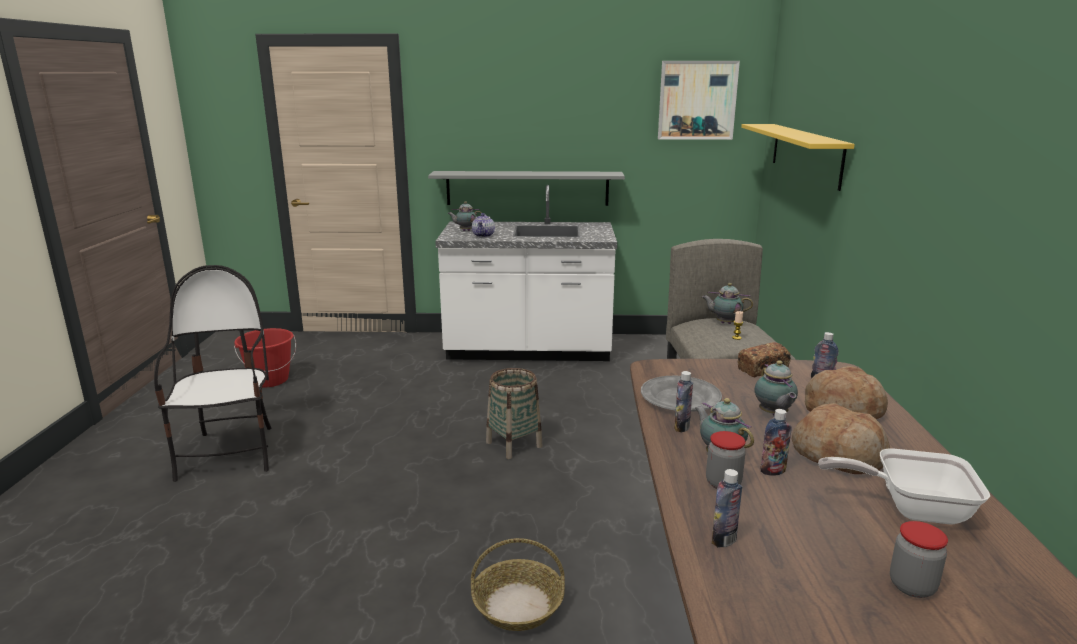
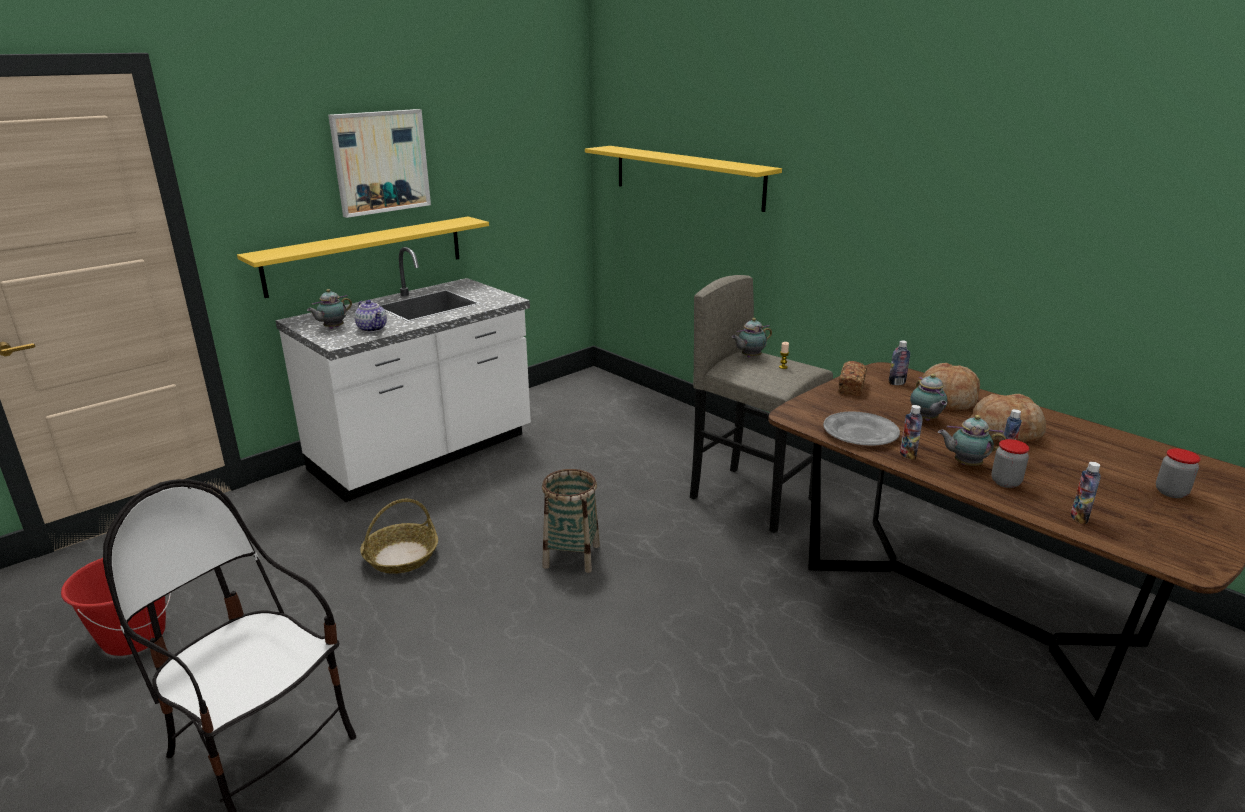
camera: 45 degrees left, 5 degrees up
(517, 605) = (798, 685): basket -> basket (401, 557)
(527, 188) = (366, 255): grey shelf -> yellow shelf
(697, 100) = (530, 125): picture -> picture (380, 162)
(773, 414) = (925, 419): teapot -> teapot turned 45 degrees clockwise
(910, 508) = (1088, 448): frying pan -> none

